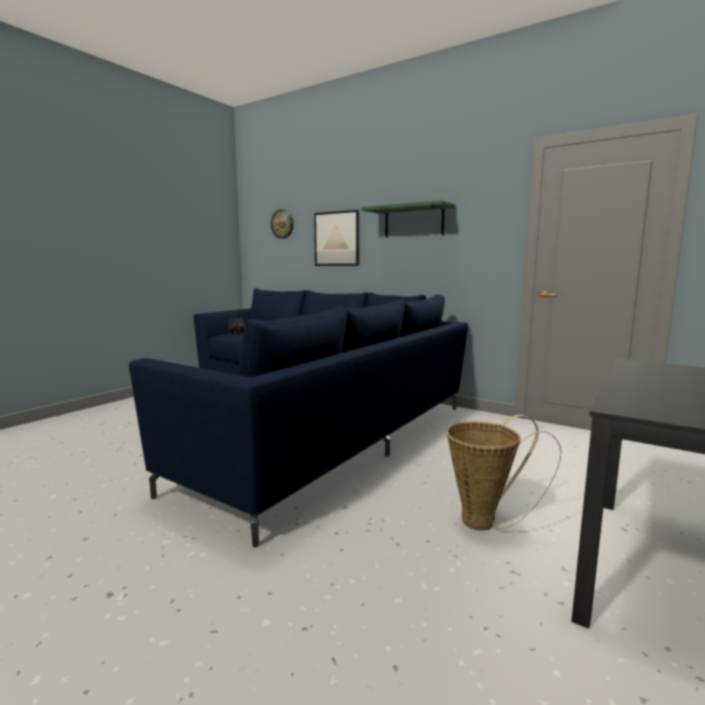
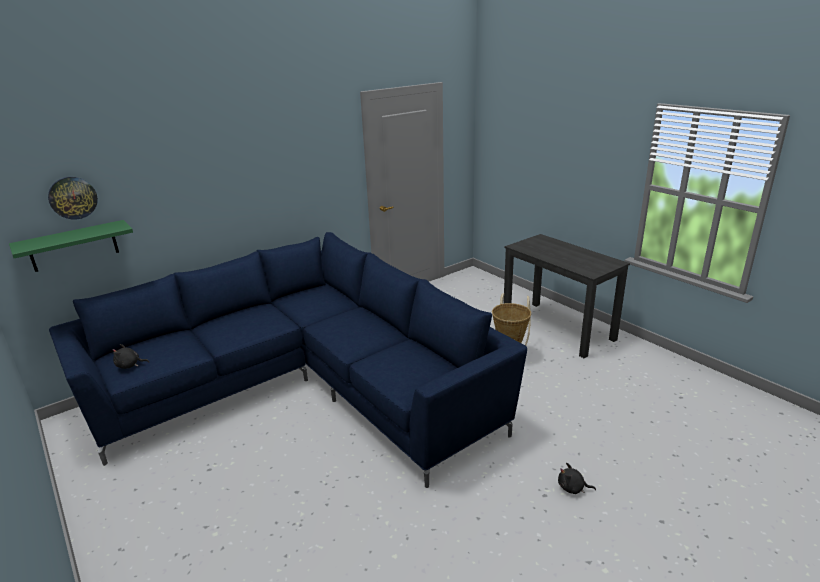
camera: 70 degrees left, 15 degrees up
(117, 627) = (572, 488): none -> black plush toy
(337, 239) = (178, 201): picture -> none
(414, 221) = (272, 168): green shelf -> green shelf (73, 246)

